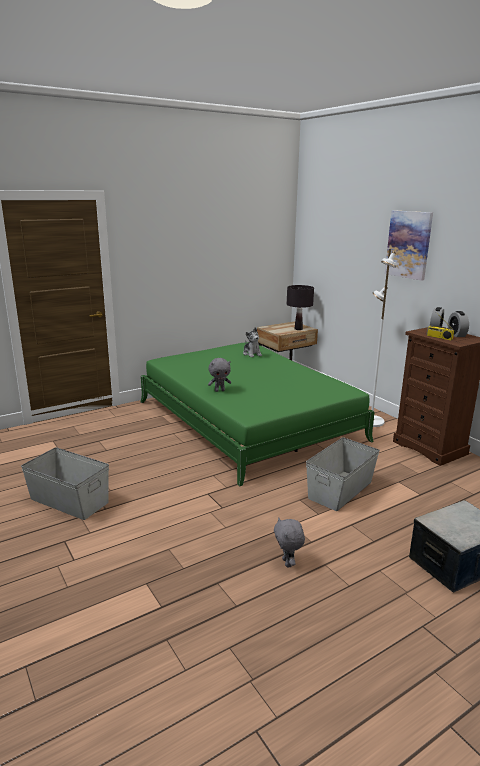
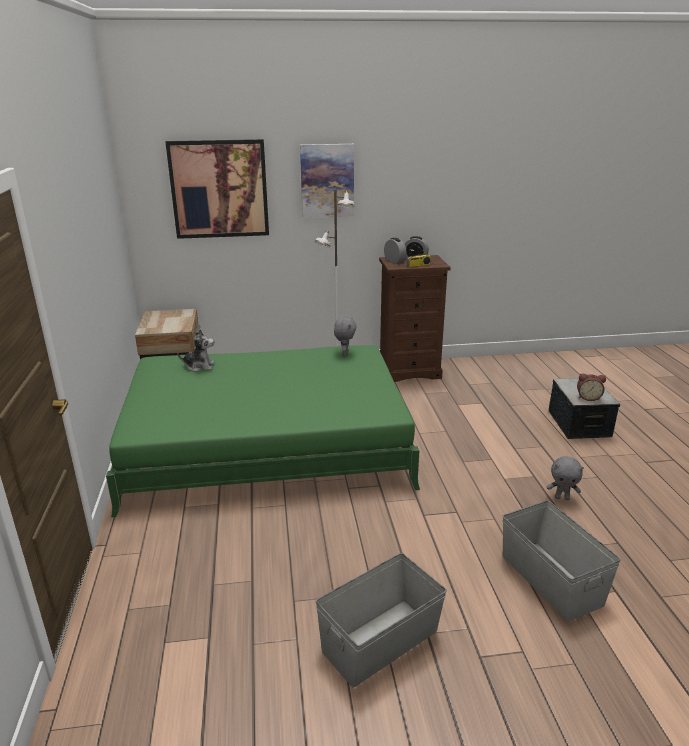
camera: 65 degrees left, 5 degrees up
(219, 390) = (301, 414): grey plush toy -> grey plush toy (345, 353)
(298, 329) = (181, 316): black table lamp -> none
(341, 241) = (219, 189): none -> picture
(341, 490) = (457, 435): grey storage box -> grey storage box (551, 578)
(445, 526) = (588, 397): none -> alarm clock

